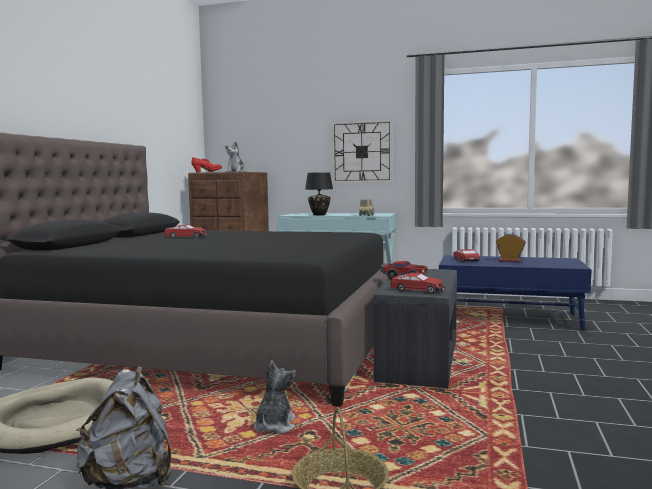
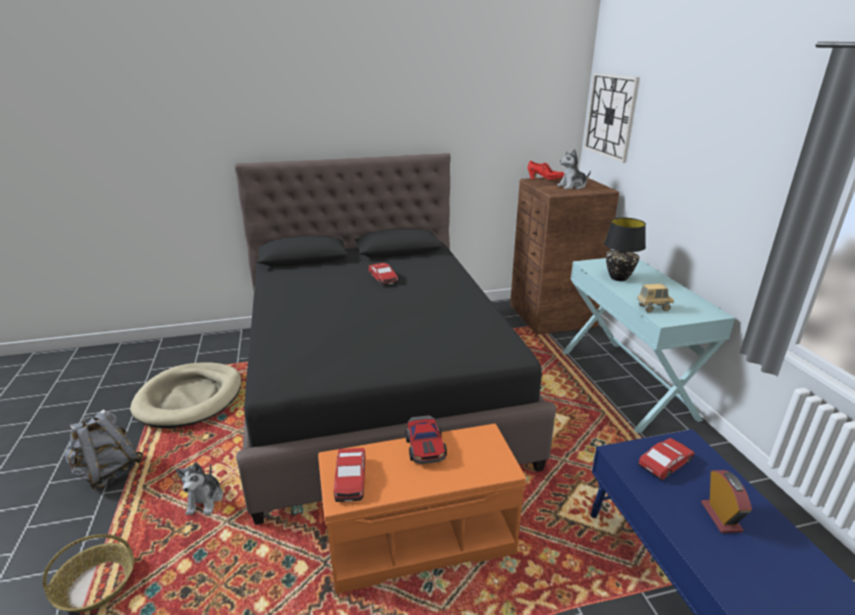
camera: 60 degrees right, 20 degrees up
(274, 426) = (205, 500): plush toy -> plush toy turned 105 degrees clockwise
(362, 152) = (720, 203): wall clock -> wall clock (610, 116)
(418, 359) = (420, 537): grey bench -> orange bench

